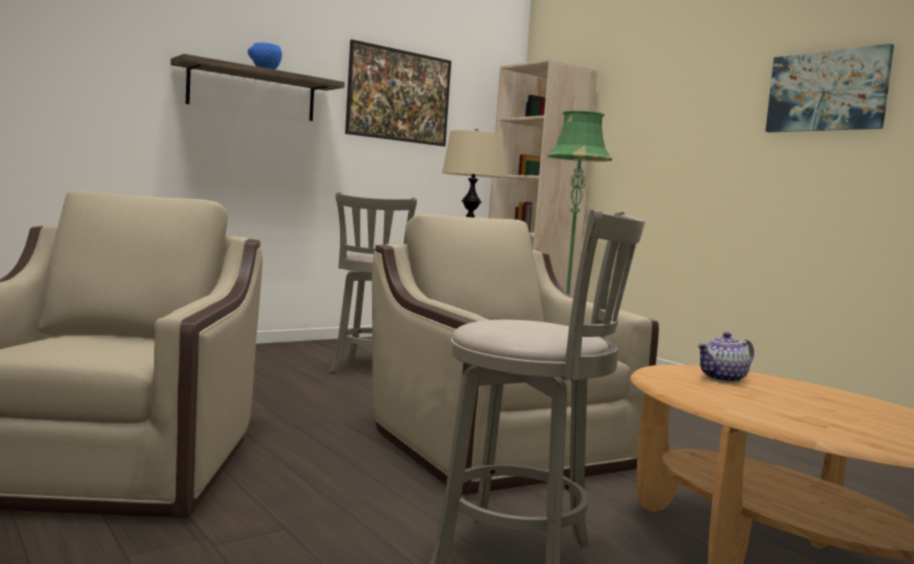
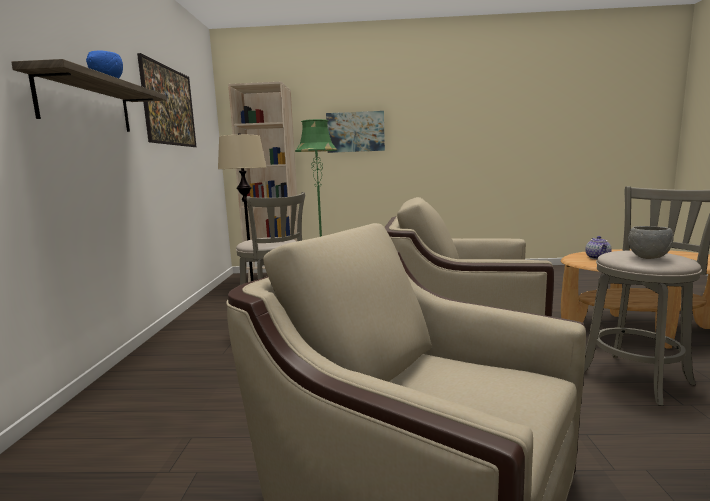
camera: 50 degrees left, 5 degrees up
(506, 325) = (647, 257): none -> grey bowl
(827, 91) = (444, 109): picture -> picture (355, 132)

